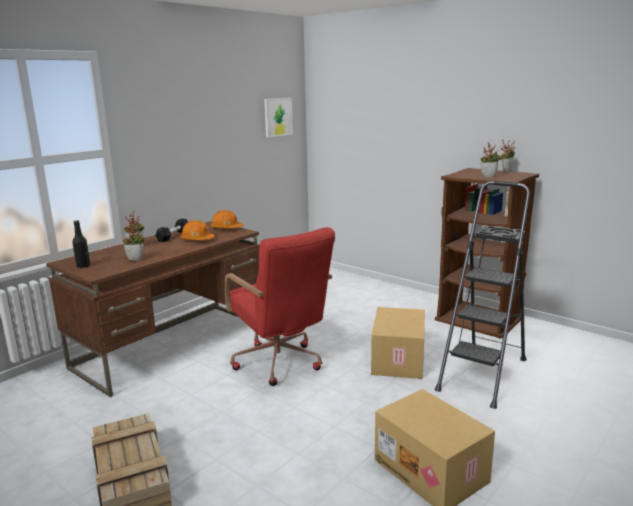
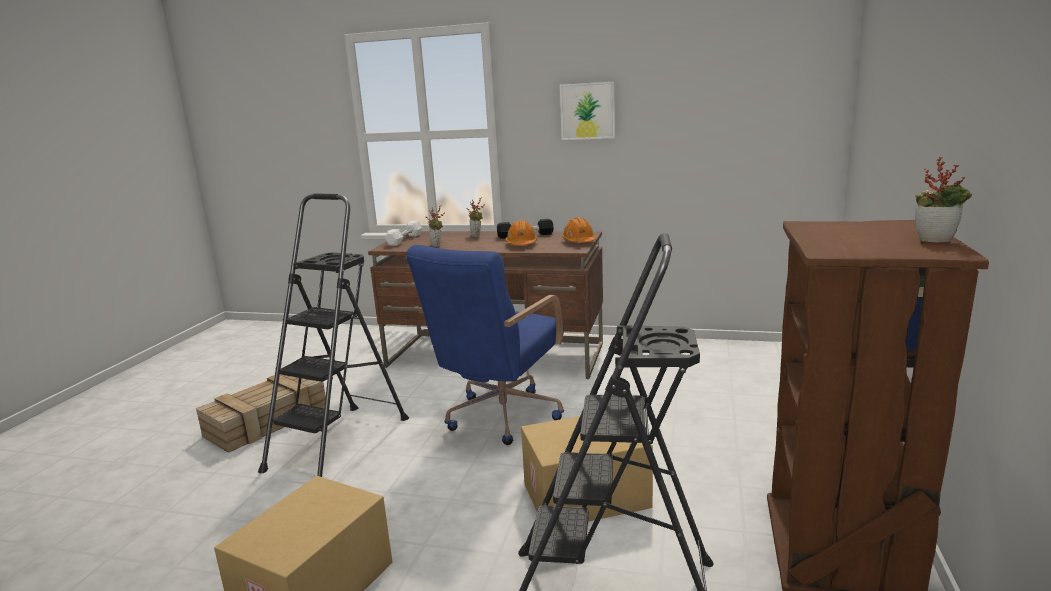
camera: 65 degrees right, 0 degrees up
(83, 266) = (405, 239): black bottle -> white dumbbell
(231, 439) = (340, 442): none -> step ladder
(278, 117) = (778, 97): picture -> picture (587, 111)
(280, 365) = (500, 420): red office chair -> blue office chair
(489, 176) = (841, 239): potted plant -> none

